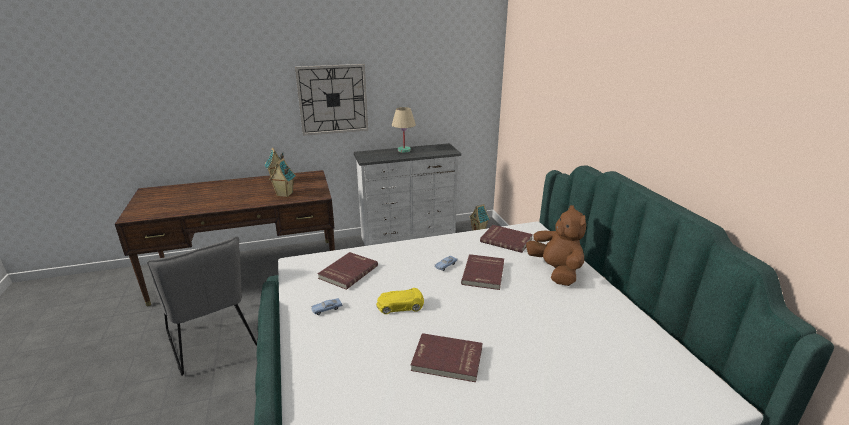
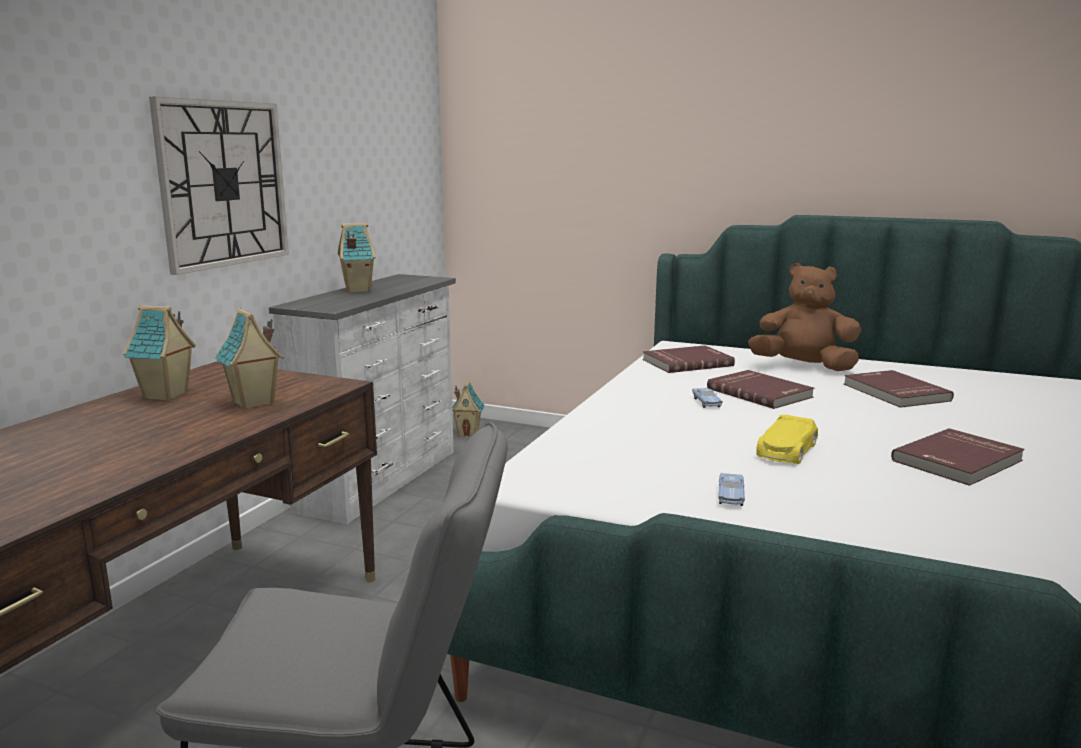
camera: 50 degrees left, 10 degrees down
(347, 272) = (624, 456): red book -> red book (894, 392)
(404, 150) = (357, 290): beige table lamp -> toy house

